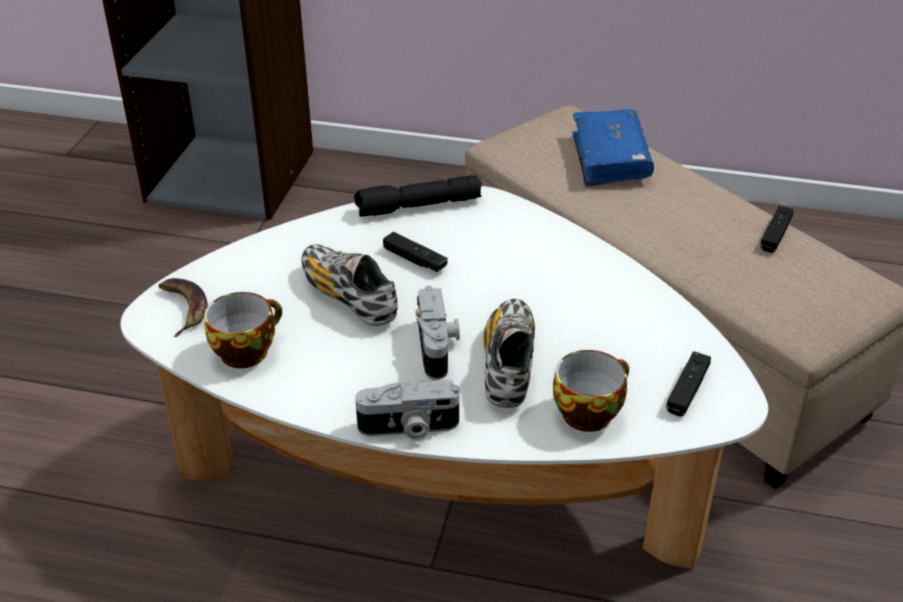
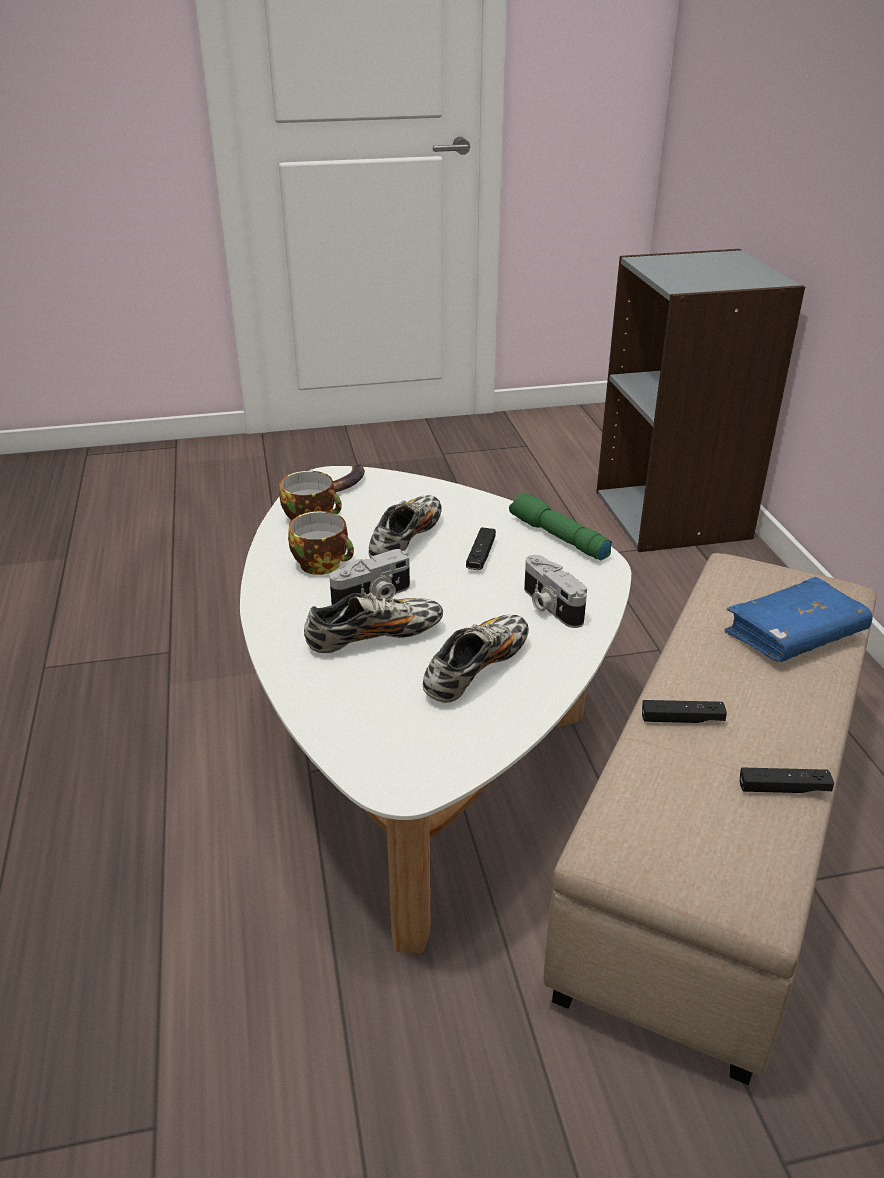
camera: 65 degrees right, 5 degrees down
(408, 428) = (266, 610): camera -> camera (549, 606)
(418, 207) = (557, 537): black flashlight -> green flashlight
(588, 411) = (339, 696): cup -> cup (324, 564)
(595, 318) = (476, 670): none -> shoe
(687, 390) = (407, 751): black game controller -> black game controller (682, 719)

